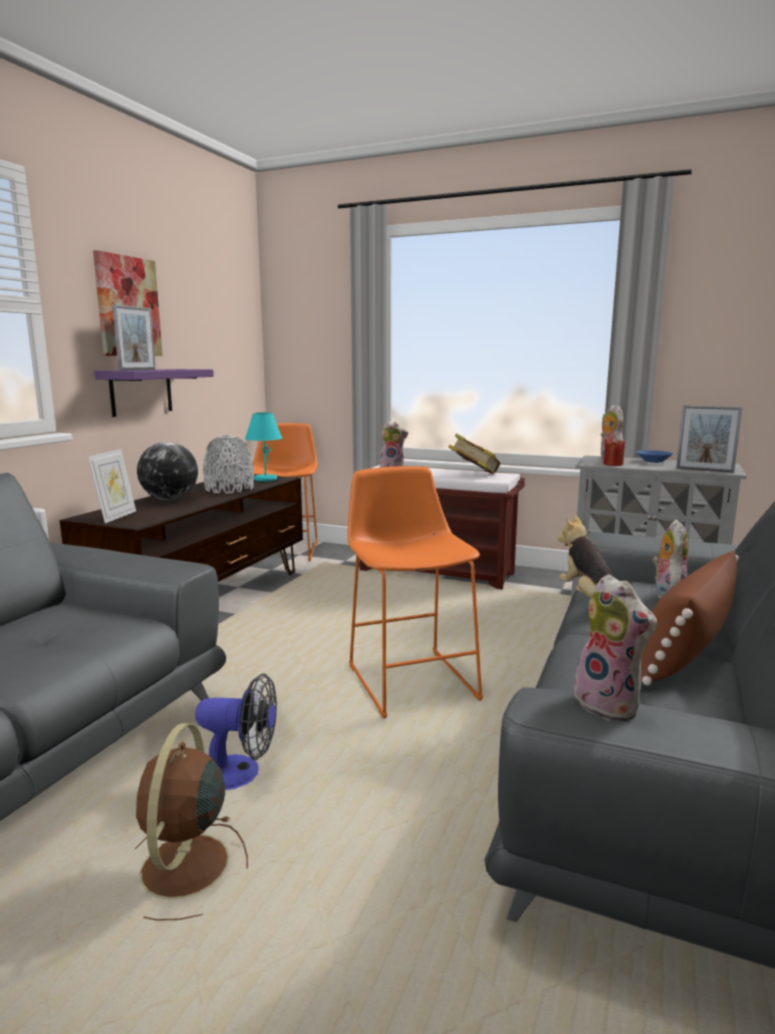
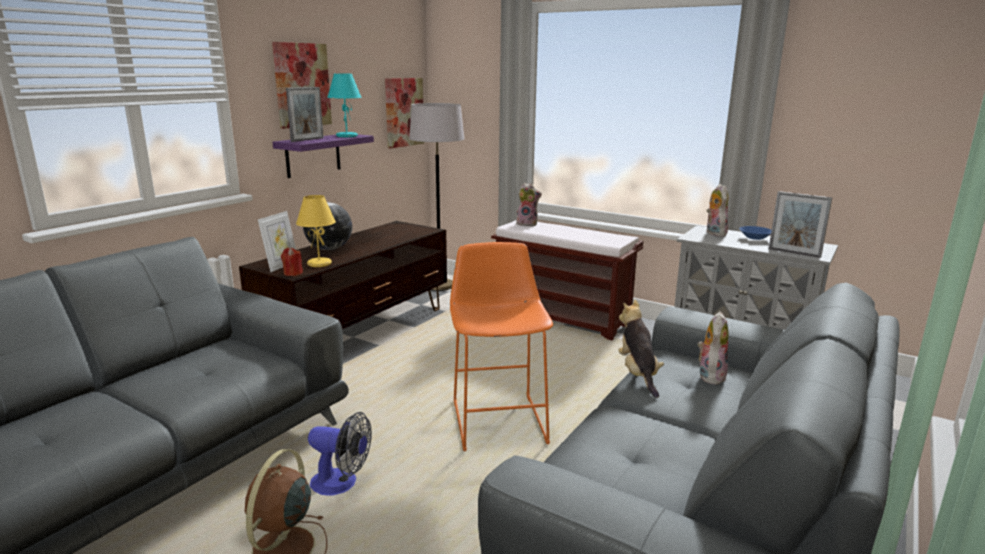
camera: 10 degrees right, 5 degrees up
(164, 513) = (319, 264): none -> yellow table lamp
(229, 489) = (381, 240): grey vase -> none
(238, 351) = (404, 112): none -> picture
(265, 479) = (415, 230): turquoise table lamp -> turquoise table lamp (346, 136)
(286, 549) = (439, 286): orange stool -> grey floor lamp
(474, 474) = (595, 236): book -> none
(610, 705) = (566, 479): plush toy -> none
(613, 464) = (712, 240): red candle -> red candle (293, 273)
(684, 650) = (688, 430): brown pillow -> none

